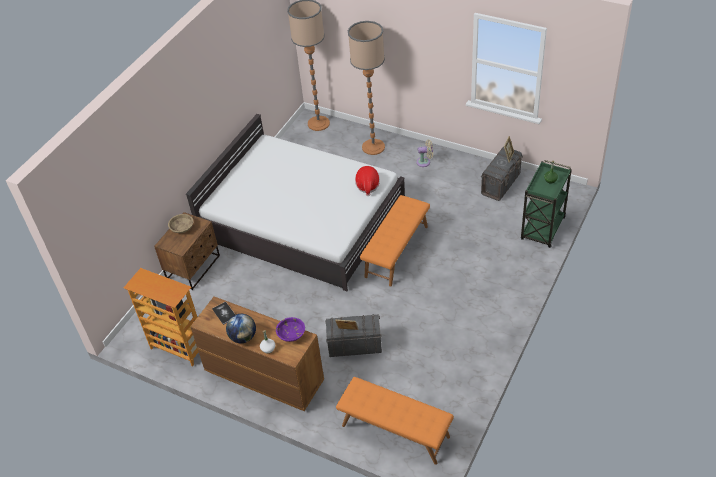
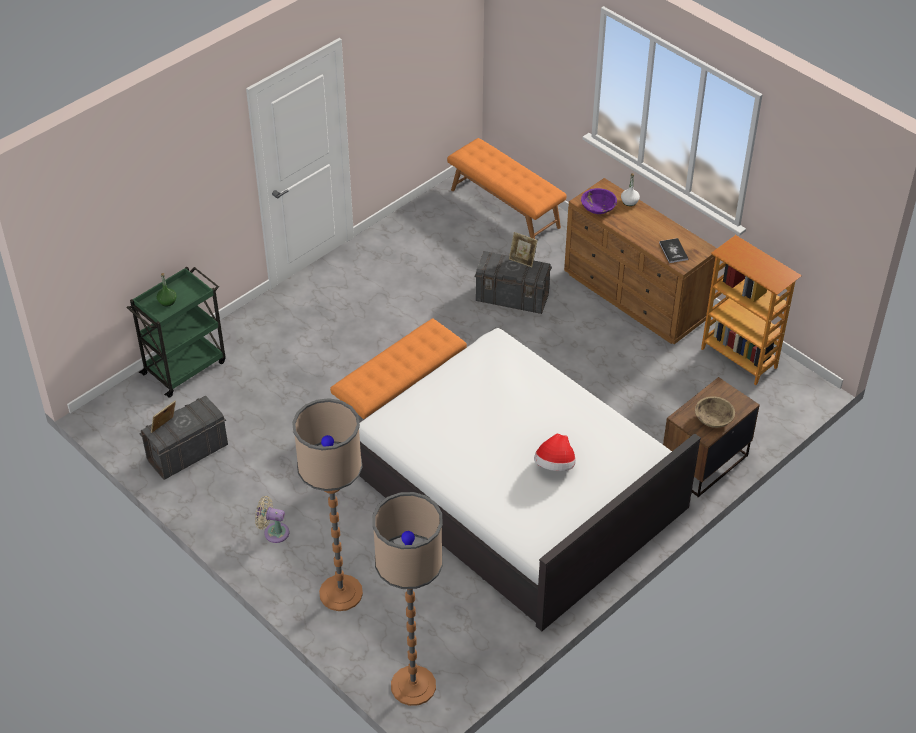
camera: 165 degrees left, 0 degrees up
(243, 337) = (656, 220): globe -> none
(367, 186) = (410, 412): hat -> hat (555, 465)

